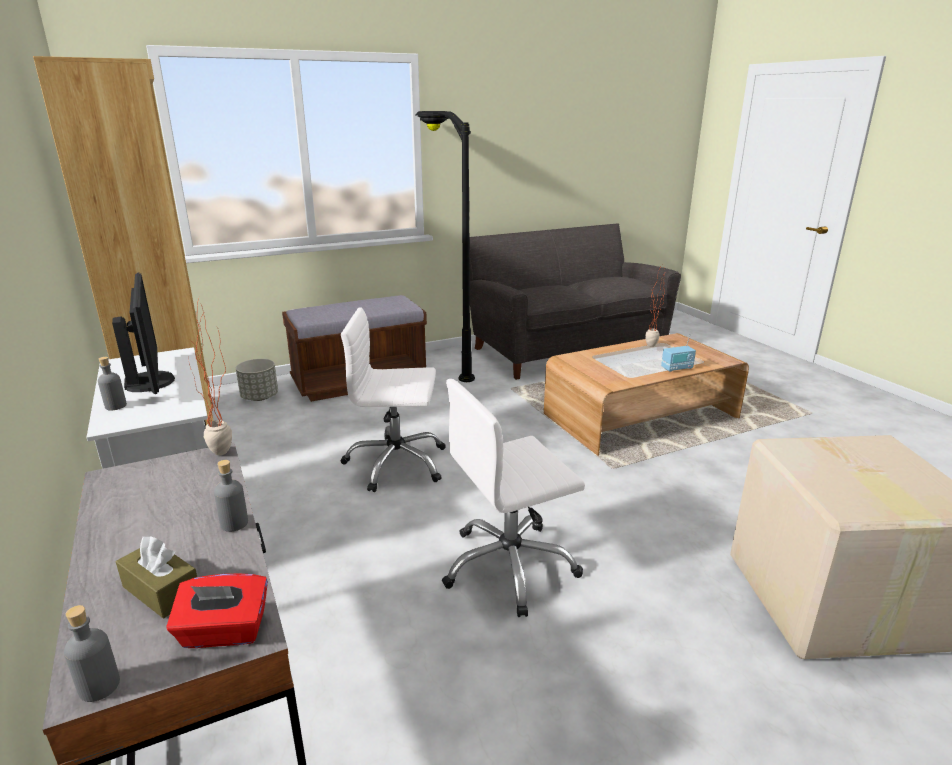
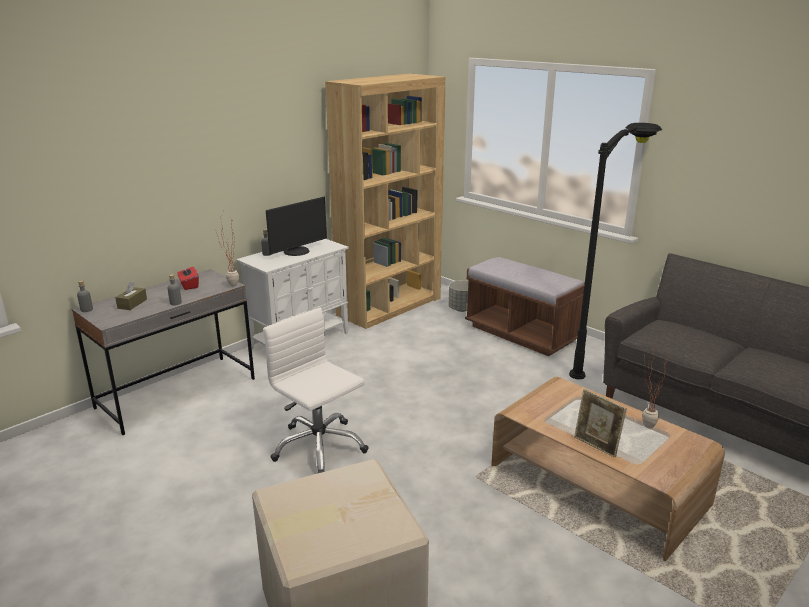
camera: 70 degrees right, 0 degrees up
(224, 632) = (109, 319): red tissue box -> red tissue box (189, 285)
(396, 463) = (413, 379): white office chair -> none
(677, 368) = (596, 446): radio -> picture frame

